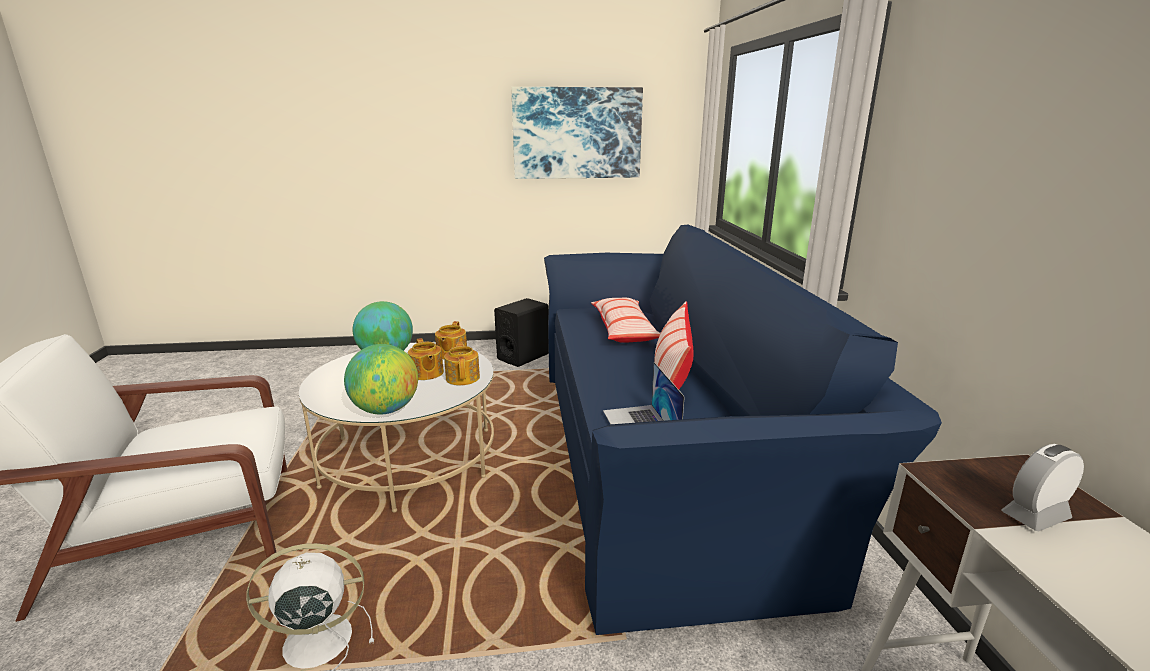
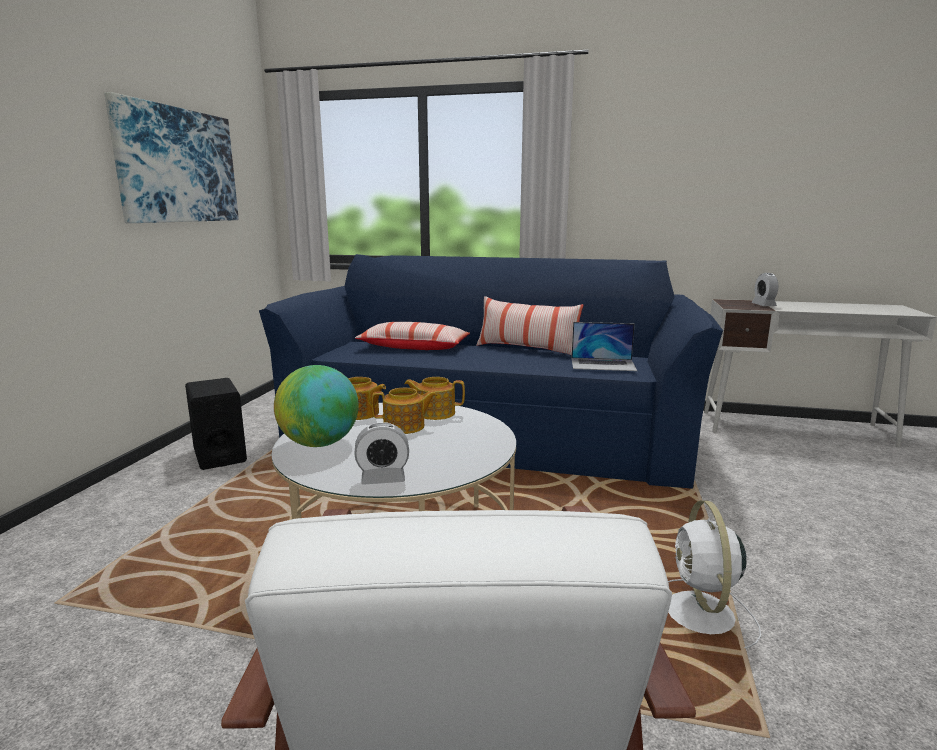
camera: 70 degrees left, 5 degrees down
(324, 386) = (383, 479): none -> alarm clock
(386, 410) = (488, 447): globe -> none

